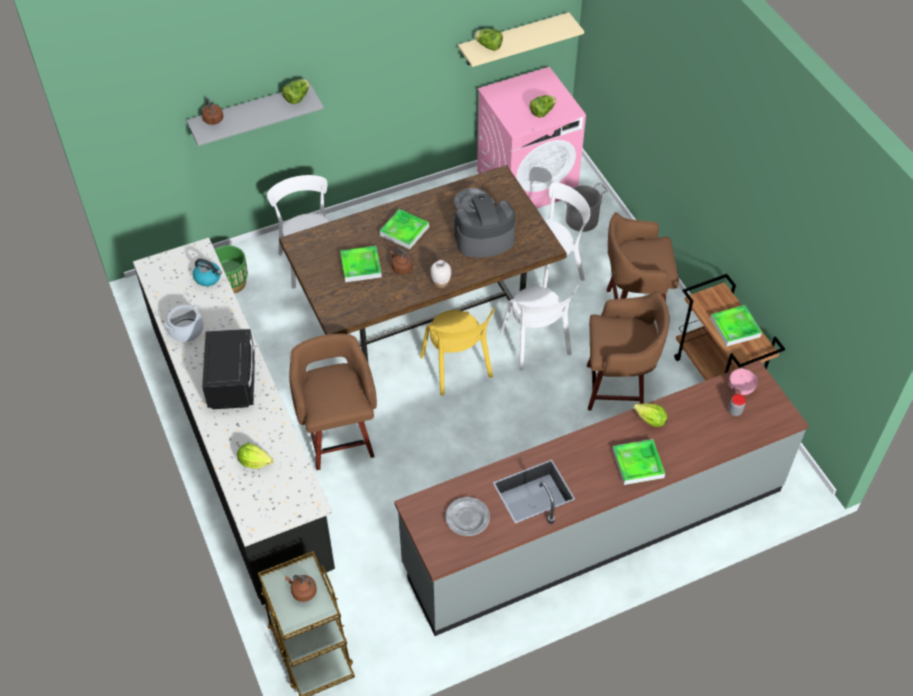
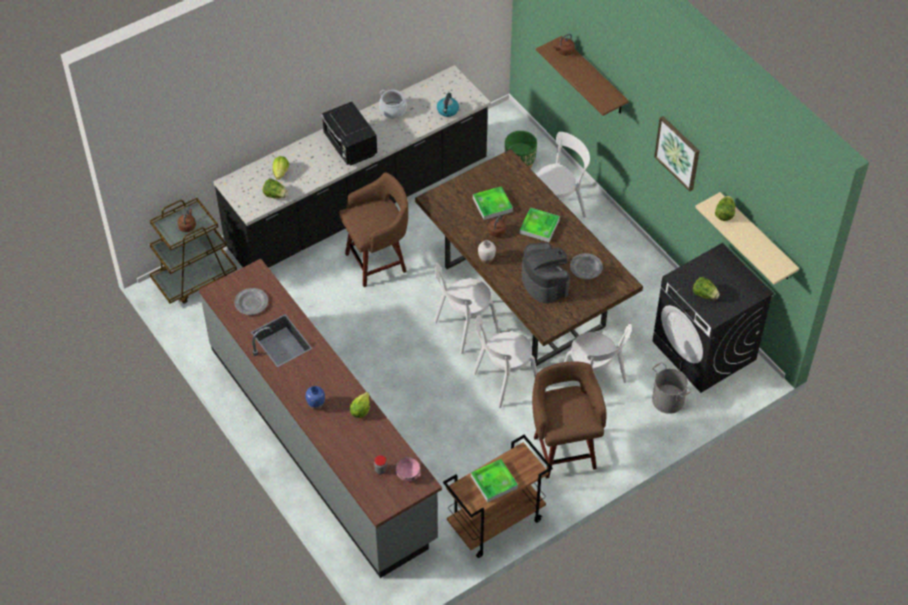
camera: 80 degrees right, 0 degrees up
(233, 382) = (350, 146): black microwave -> black microwave turned 75 degrees clockwise
(251, 113) = (593, 77): grey shelf -> brown shelf
(297, 98) = (607, 95): lettuce -> lettuce (275, 195)
(393, 64) = (678, 152): none -> picture
(457, 369) = (463, 328): yellow chair -> white chair
(527, 182) = (704, 351): pink washing machine -> black washing machine
(618, 388) = (468, 446): brown stool -> none
(638, 464) = (316, 405): tray -> blue vase

